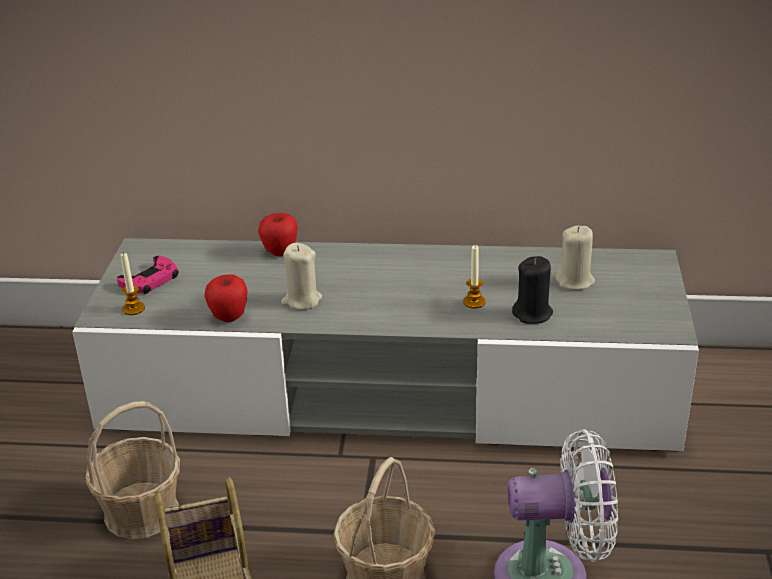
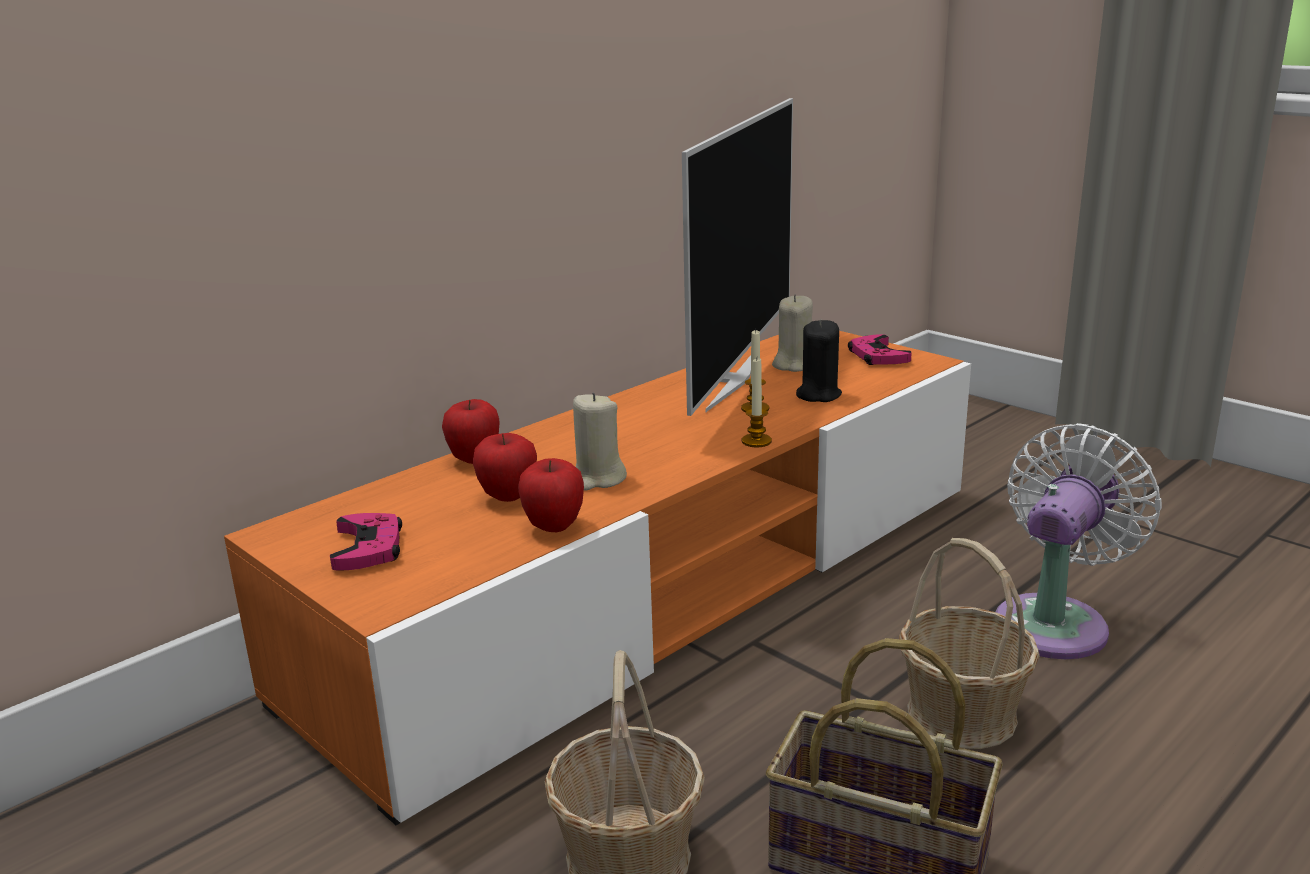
camera: 50 degrees left, 10 degrees down
(133, 309) = (412, 579): candle -> candle (756, 441)
(247, 286) = (508, 497): none -> apple
(389, 391) = (659, 587): grey tv stand -> orange tv stand
(512, 270) = (729, 379): none -> television
(645, 305) = (877, 356): none -> pink game controller

